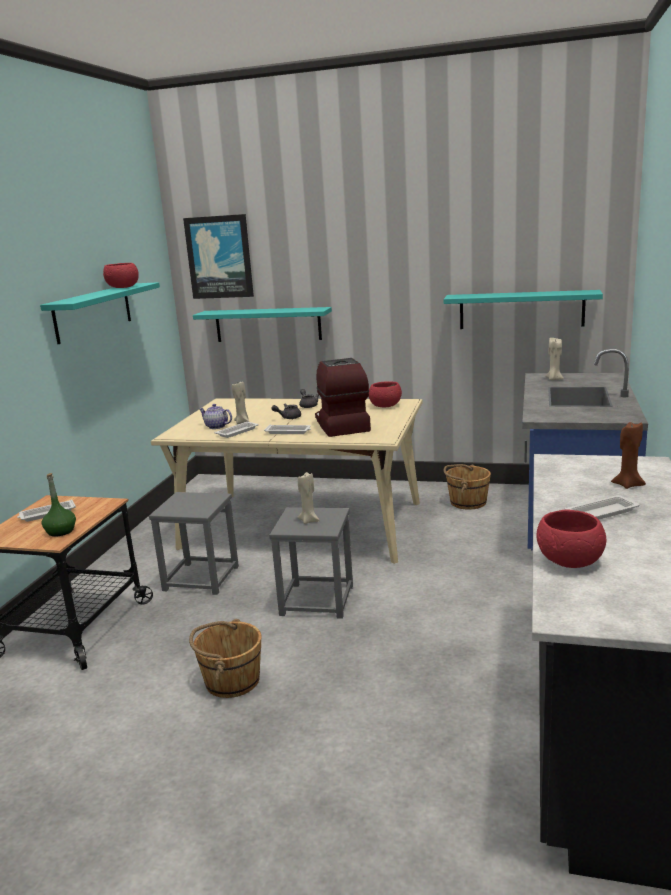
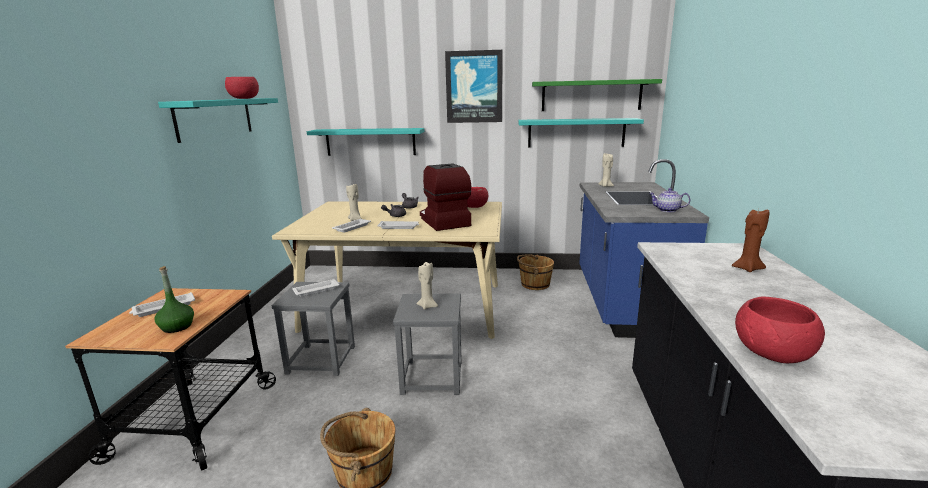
camera: 10 degrees left, 0 degrees up
(216, 426) = (332, 223): teapot -> teapot (667, 210)
(219, 257) = (329, 84): picture -> picture (474, 87)
(539, 263) = (591, 95): none -> green shelf
(603, 512) = (752, 296): white tray -> white tray (317, 290)

